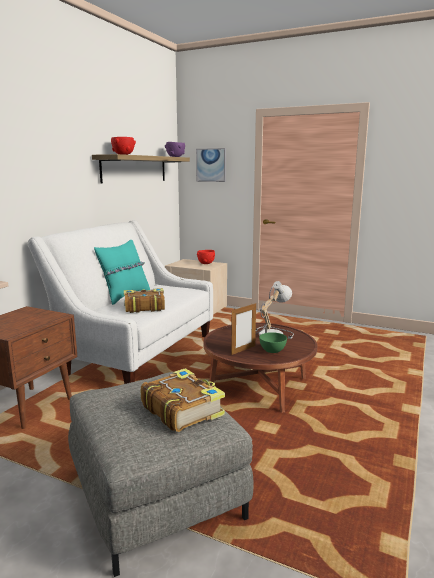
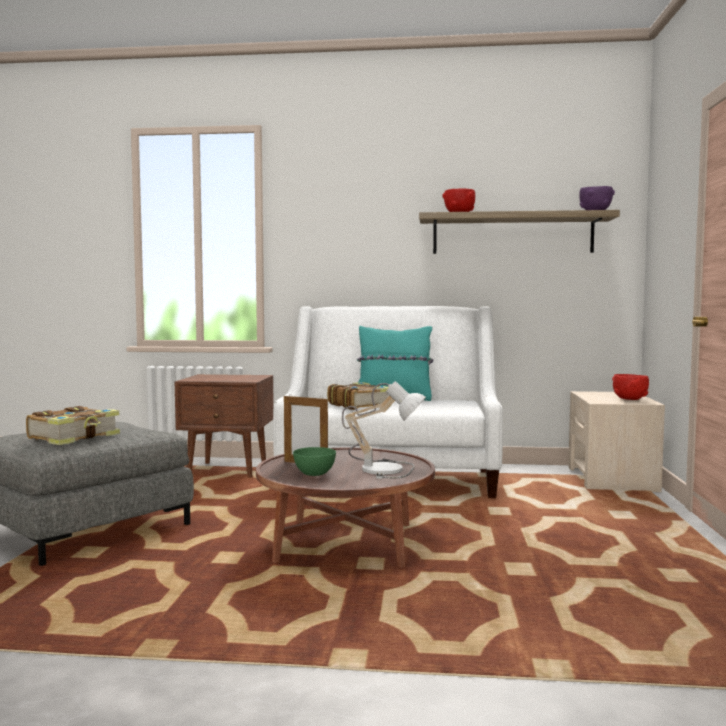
camera: 70 degrees right, 10 degrees down
(211, 165) = (665, 219): picture -> none

